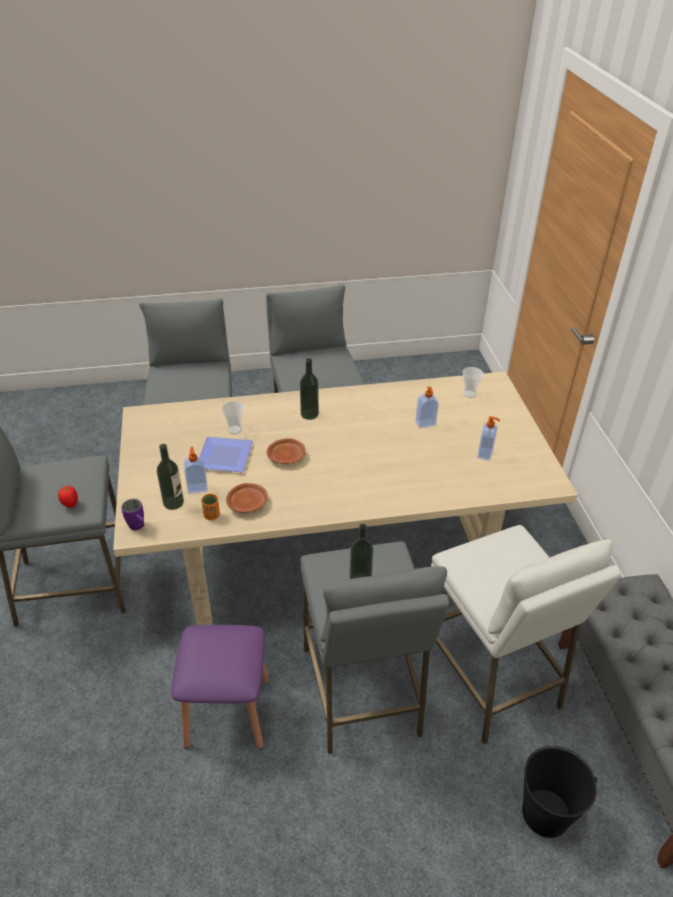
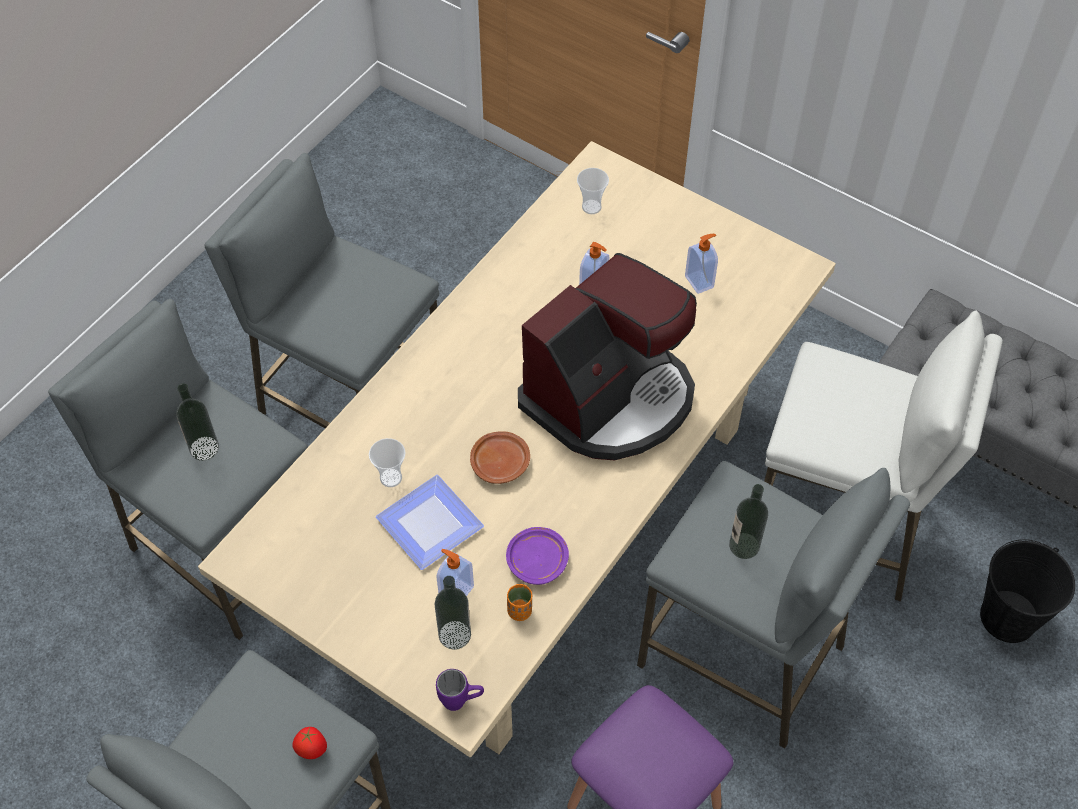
camera: 45 degrees left, 15 degrees up
(247, 503) = (537, 560): brown plate -> purple plate
(309, 414) = (449, 381): bottle -> bottle (204, 448)
(373, 468) = (610, 397): none -> coffee machine

